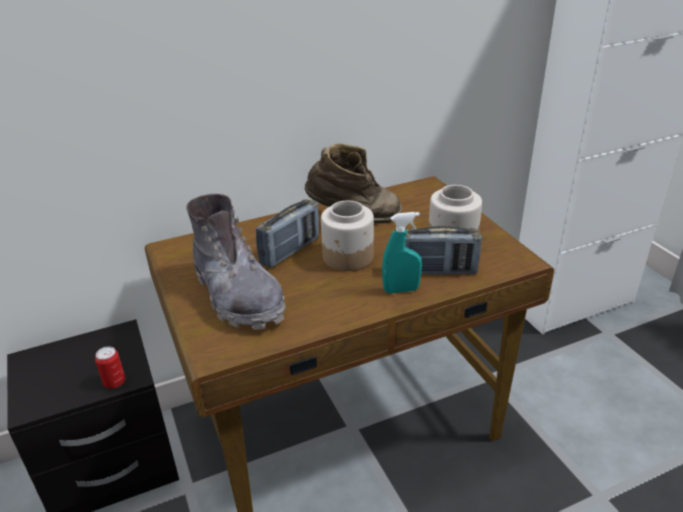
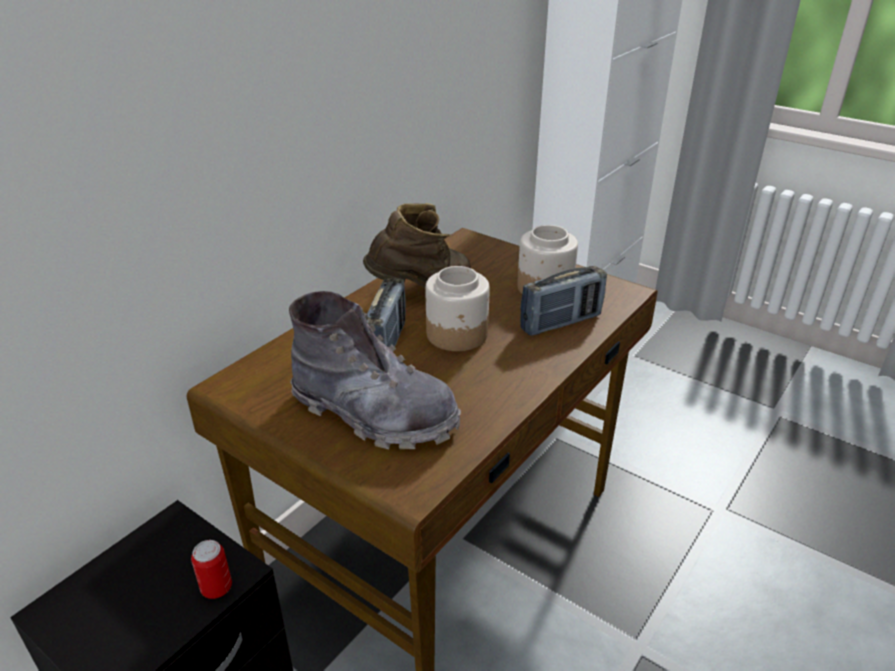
camera: 30 degrees left, 0 degrees up
(401, 290) = (545, 352): turquoise spray bottle -> none

